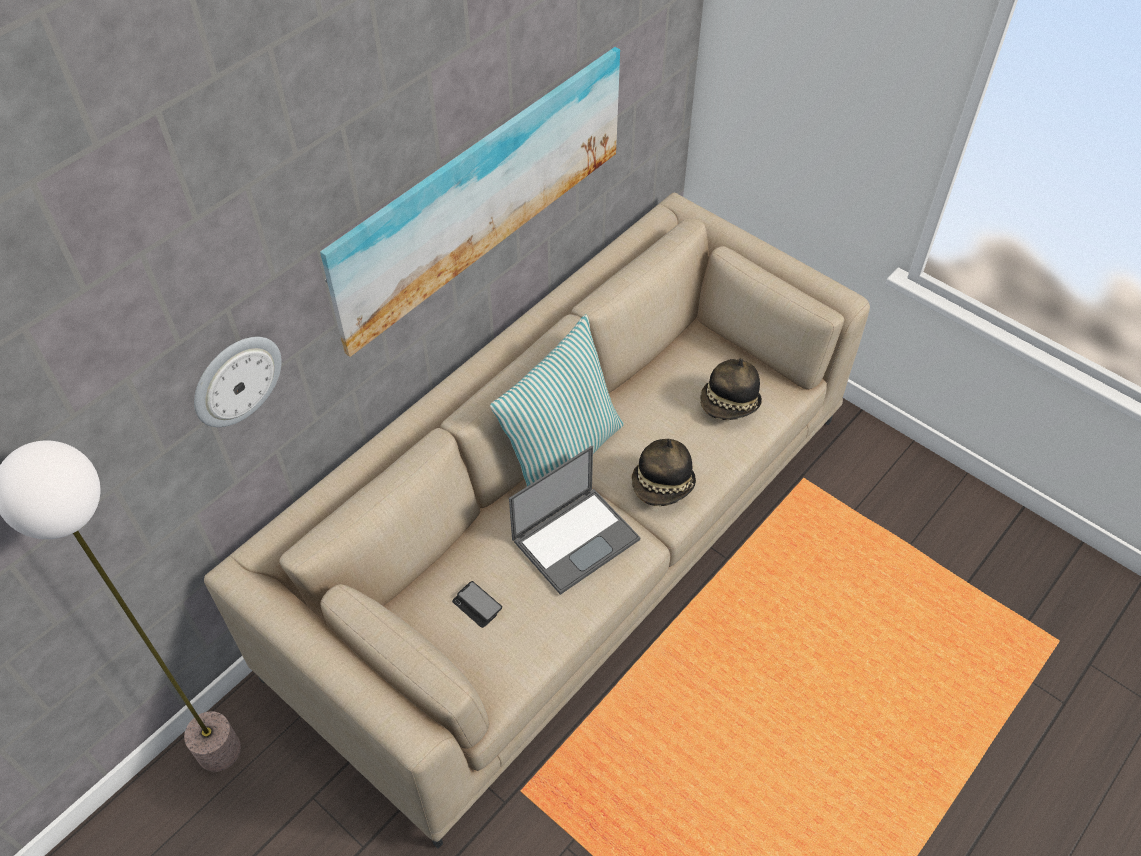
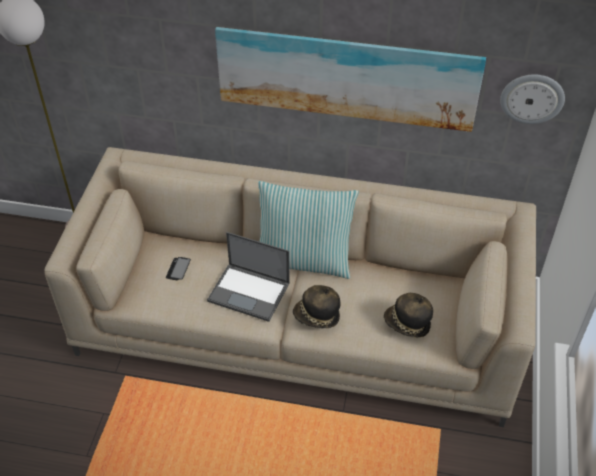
camera: 60 degrees right, 5 degrees down
(236, 380) = (153, 60): wall clock -> wall clock (532, 98)

